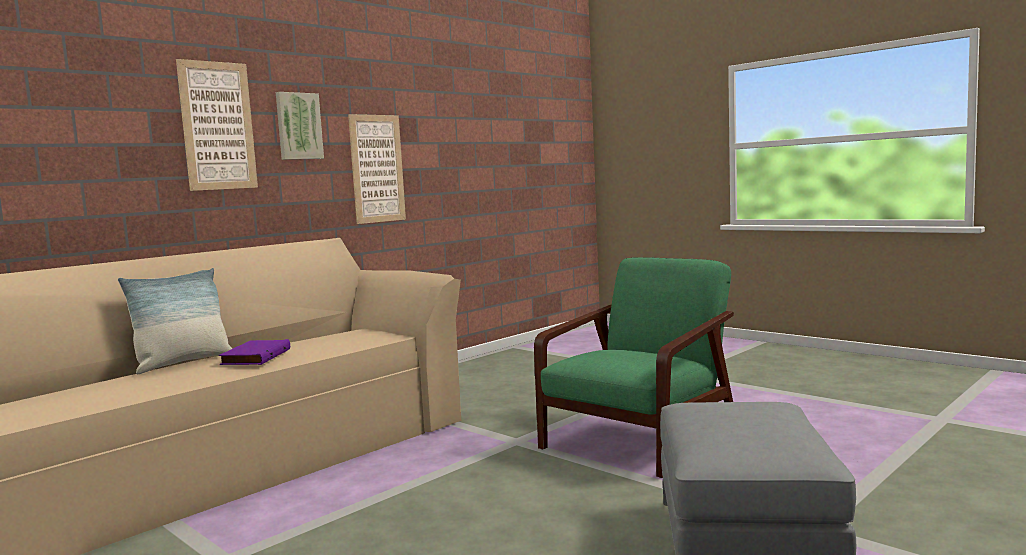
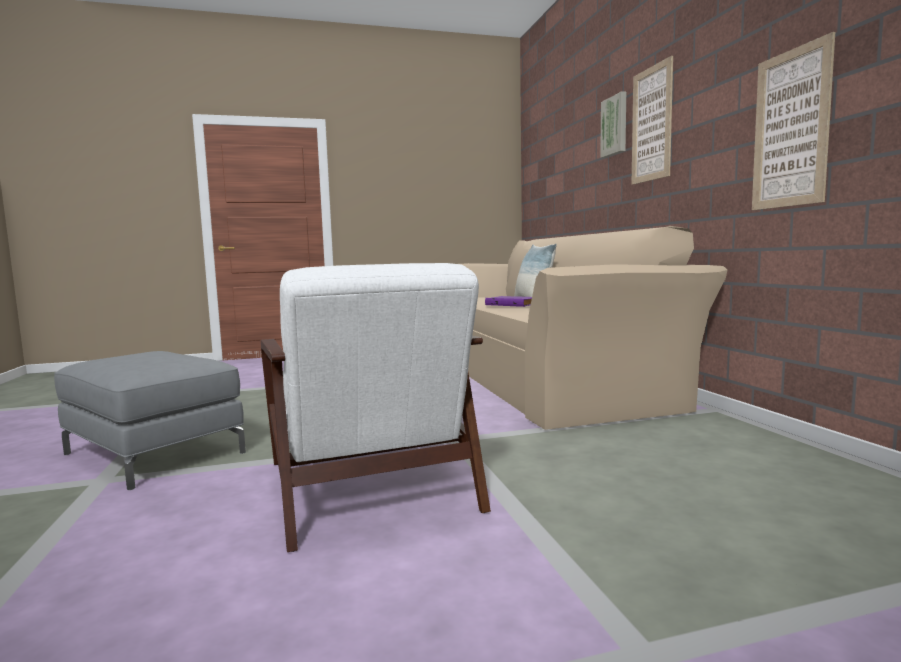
camera: 120 degrees right, 0 degrees up
(298, 126) = (707, 101): picture -> picture (615, 126)
(642, 436) = (370, 487): green armchair -> white armchair

